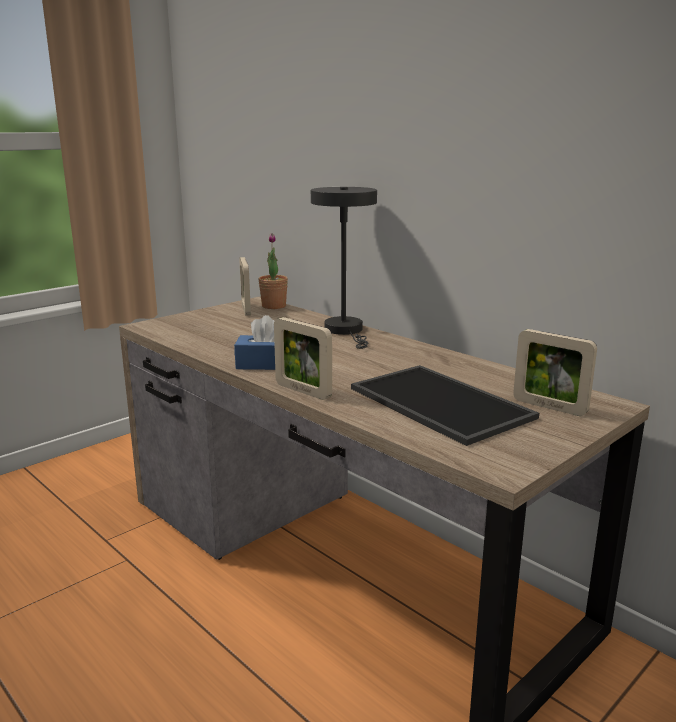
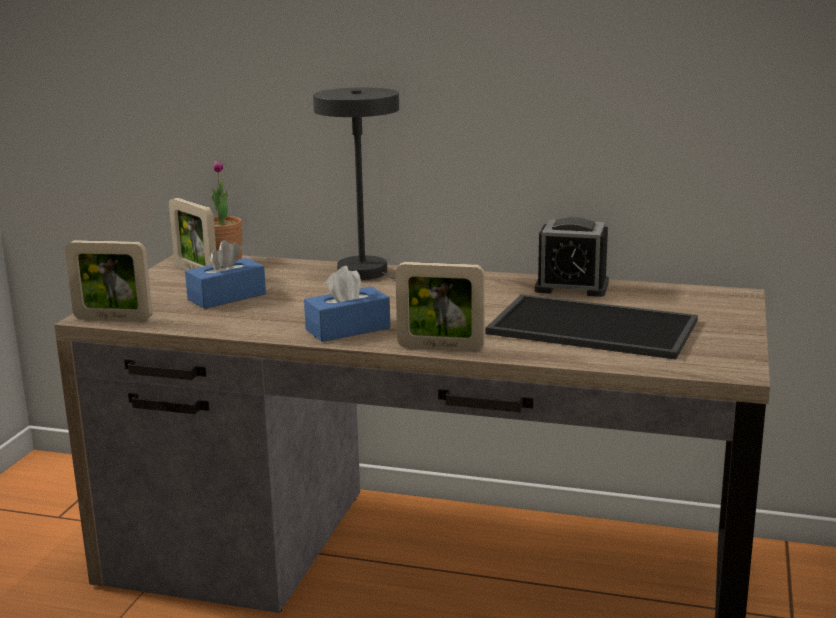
camera: 30 degrees left, 0 degrees up
(234, 328) = (227, 297): none -> blue tissue box
(476, 368) = (571, 286): none -> alarm clock
(549, 407) = (690, 309): picture frame -> picture frame (113, 318)

